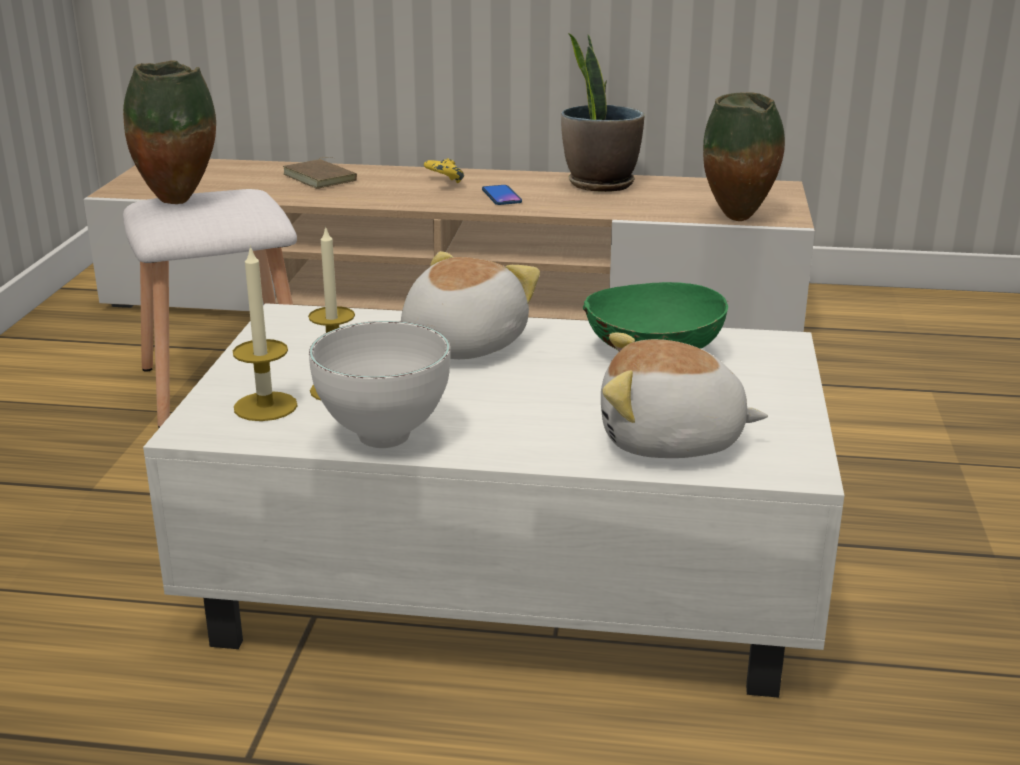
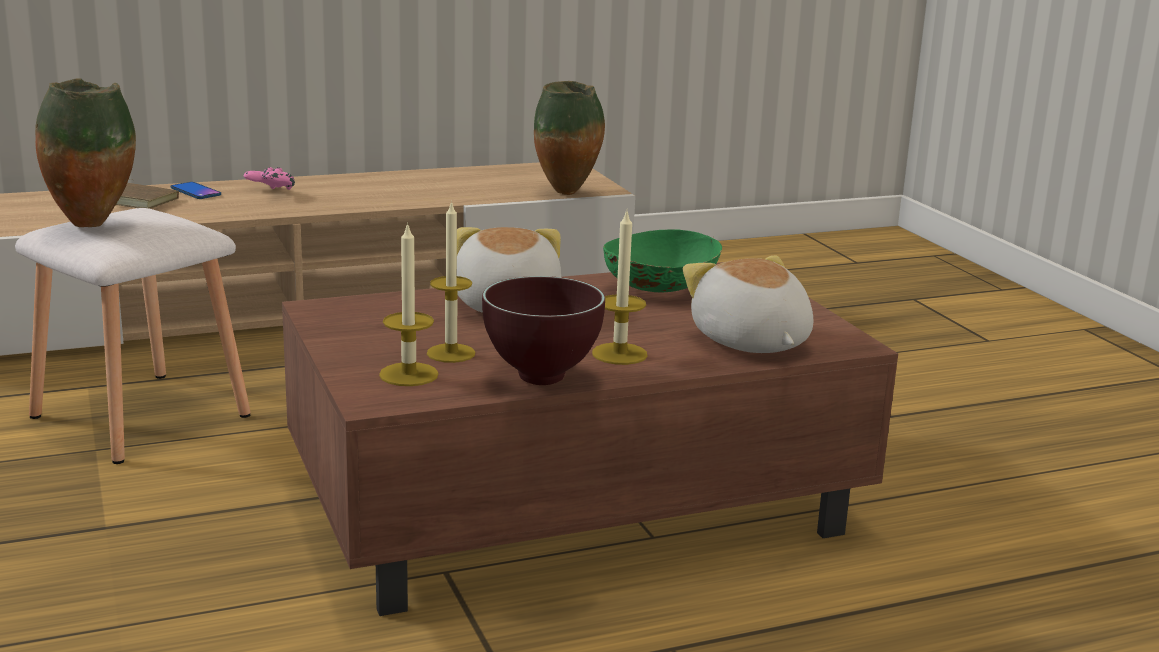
camera: 30 degrees left, 5 degrees down
(387, 439) = (544, 378): white bowl -> brown bowl
(444, 184) = (270, 193): yellow game controller -> pink game controller
(501, 196) = (340, 197): phone -> phone (195, 192)
(503, 426) = (619, 354): none -> candle
(503, 575) = (569, 506): white coffee table -> brown coffee table
(599, 184) = (415, 178): potted plant -> none
(671, 441) = (750, 342): plush toy -> plush toy turned 90 degrees clockwise

